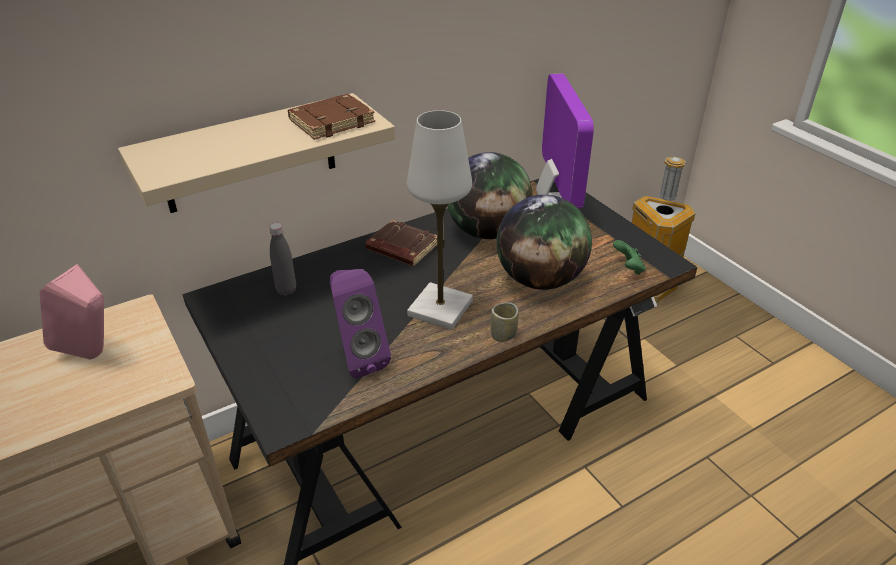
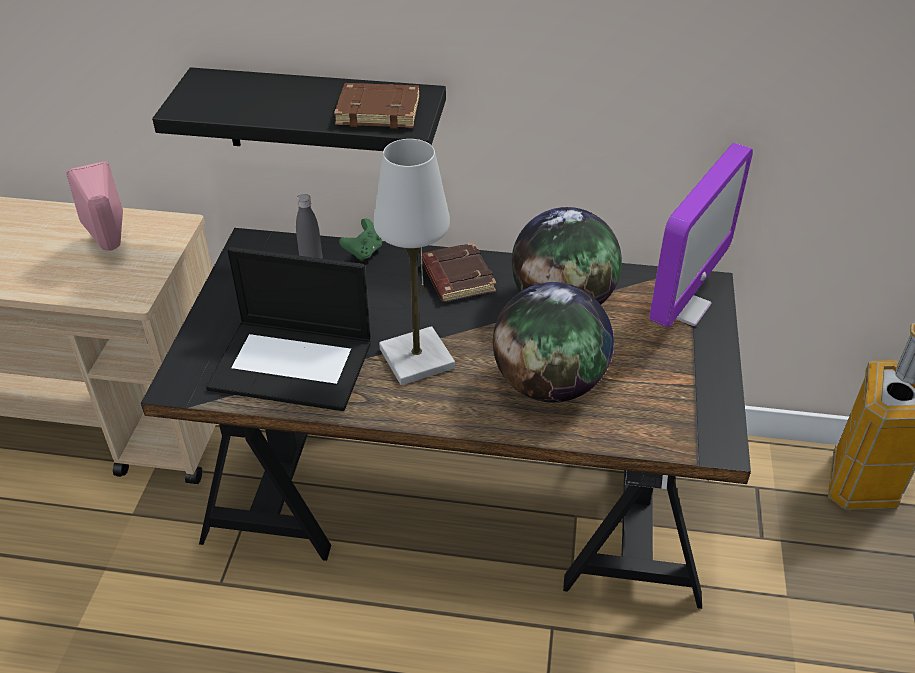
camera: 40 degrees right, 5 degrees up
(250, 154) = (320, 115): beige shelf -> black shelf
(358, 358) = (294, 364): purple speaker -> laptop
(503, 335) = (440, 418): cup -> none
(628, 268) = (663, 426): green game controller -> green game controller (364, 252)

